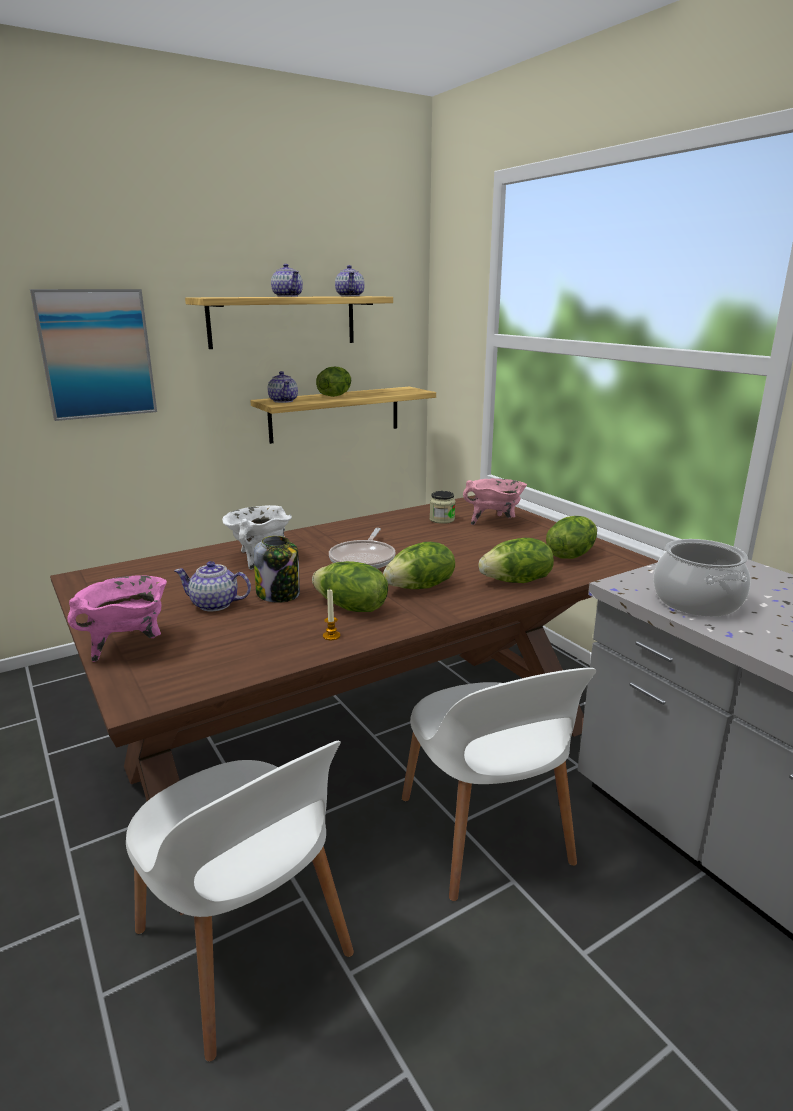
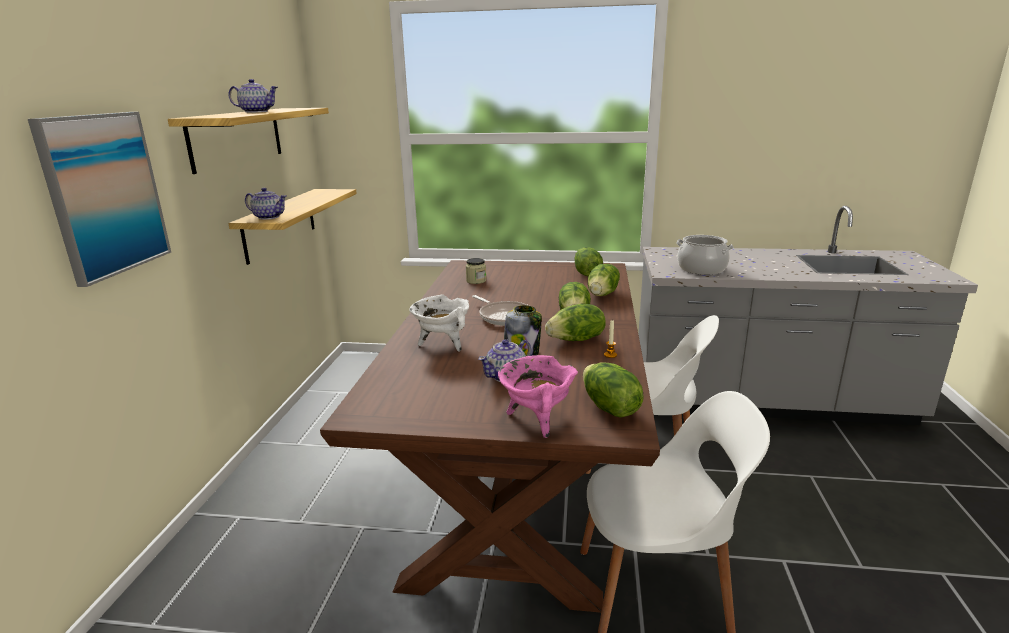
camera: 50 degrees left, 0 degrees up
(335, 395) = (291, 205): lettuce -> lettuce (609, 408)
(350, 296) = (286, 108): teapot -> none
(494, 522) = (507, 272): pink cooking pot -> none

